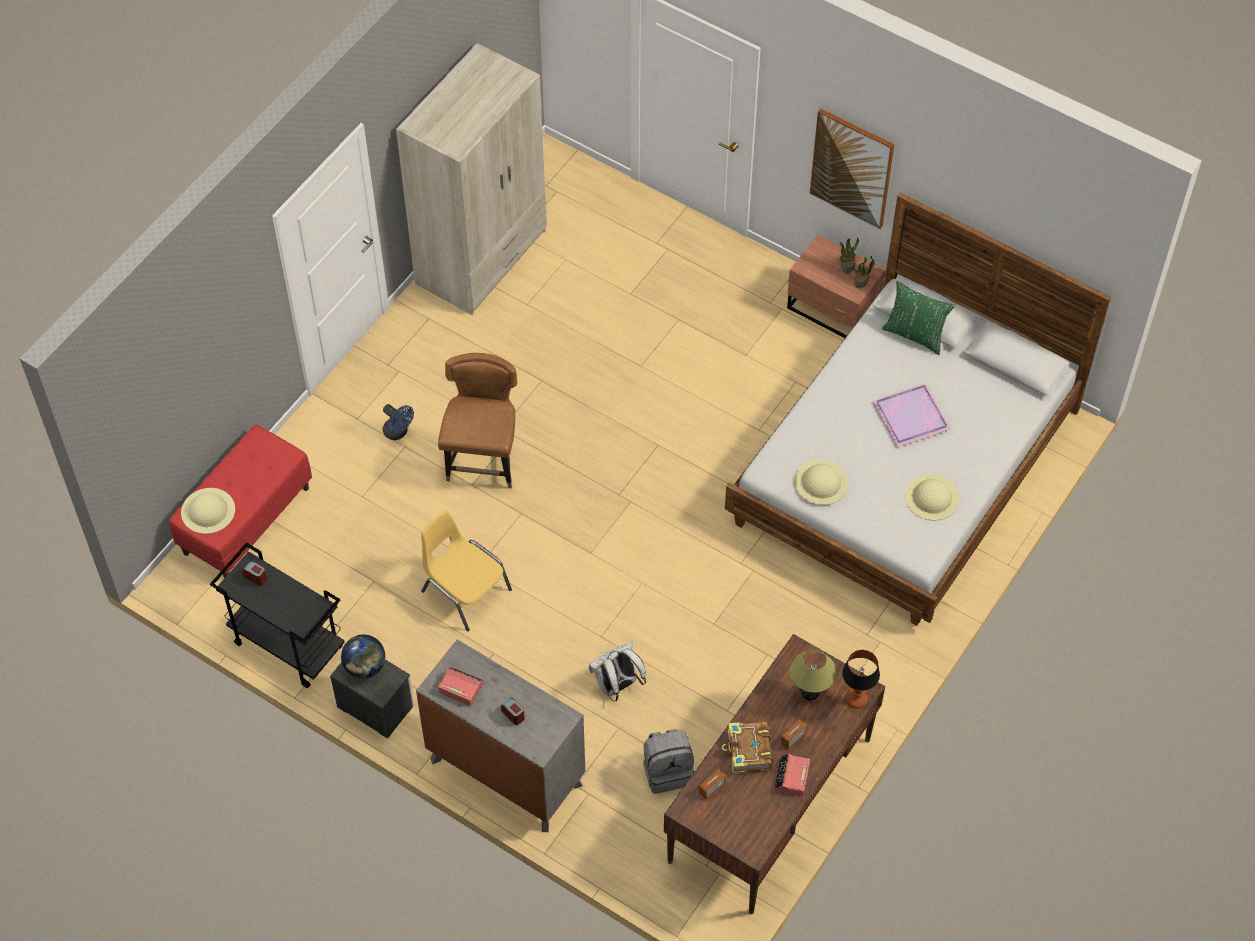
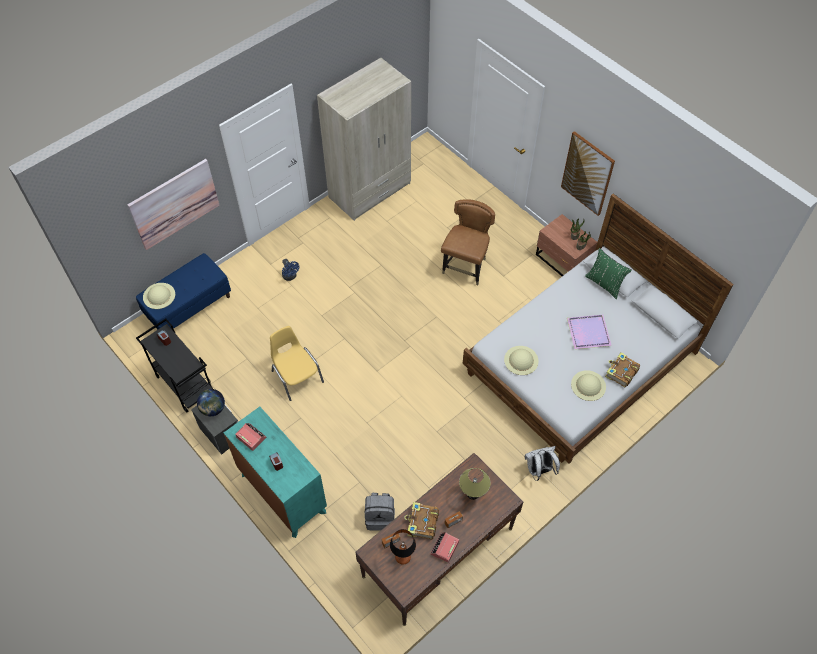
camera: 15 degrees right, 0 degrees up
(217, 355) = (174, 204): none -> picture
(246, 520) = (189, 307): red bench -> blue bench
(483, 461) = (333, 304): brown chair -> brown chair (465, 267)
(505, 772) = (283, 493): grey dresser -> turquoise dresser
(617, 686) = (367, 456): white backpack -> white backpack (539, 470)
(856, 699) = (502, 506): table lamp -> table lamp (402, 557)
(975, 467) = (621, 373): none -> book

